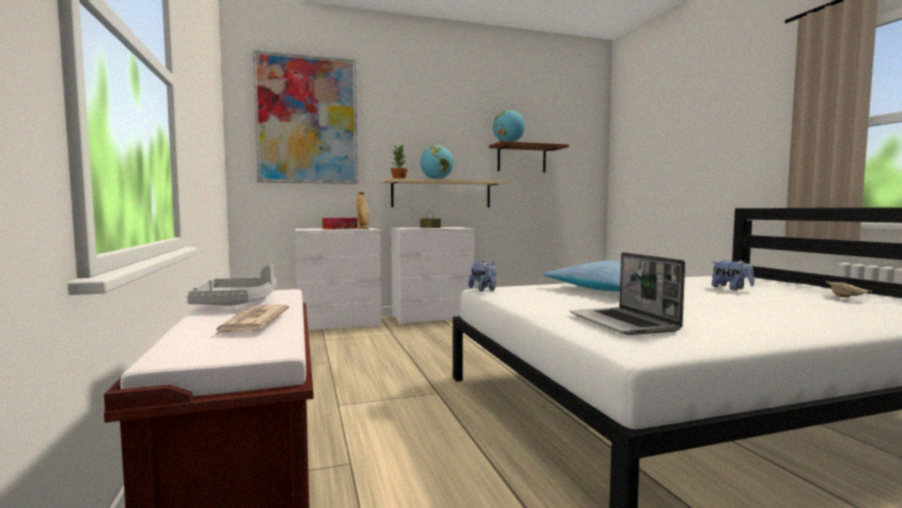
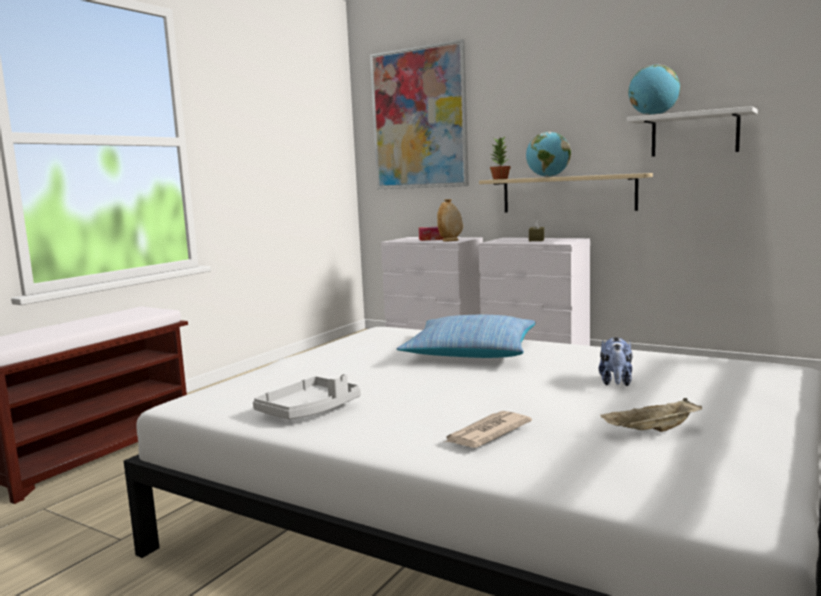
camera: 50 degrees right, 5 degrees up
(236, 303) = (110, 316): grey tray -> grey tray (309, 410)
(252, 323) = (55, 332): newspaper -> newspaper (486, 433)
(484, 290) = (373, 330): plush toy -> none
(521, 159) = (694, 134): brown shelf -> white shelf
(624, 323) = (283, 384): laptop -> none

